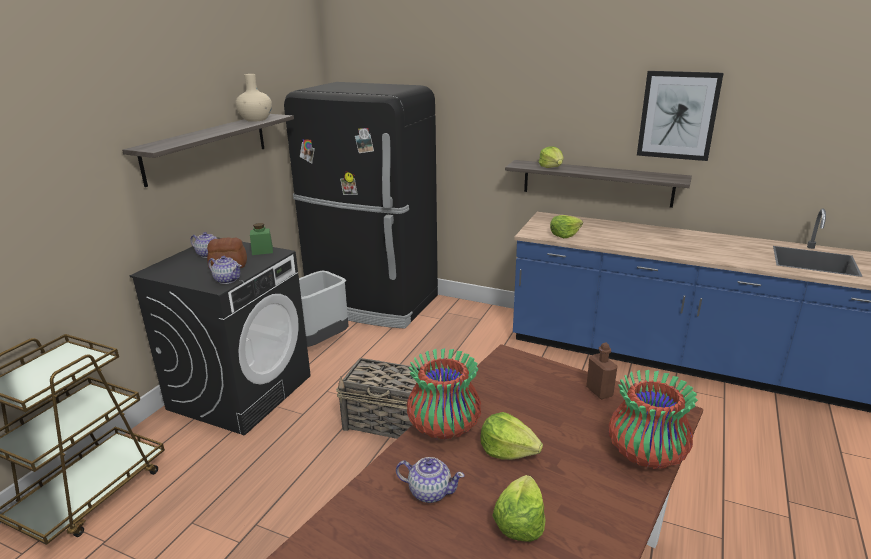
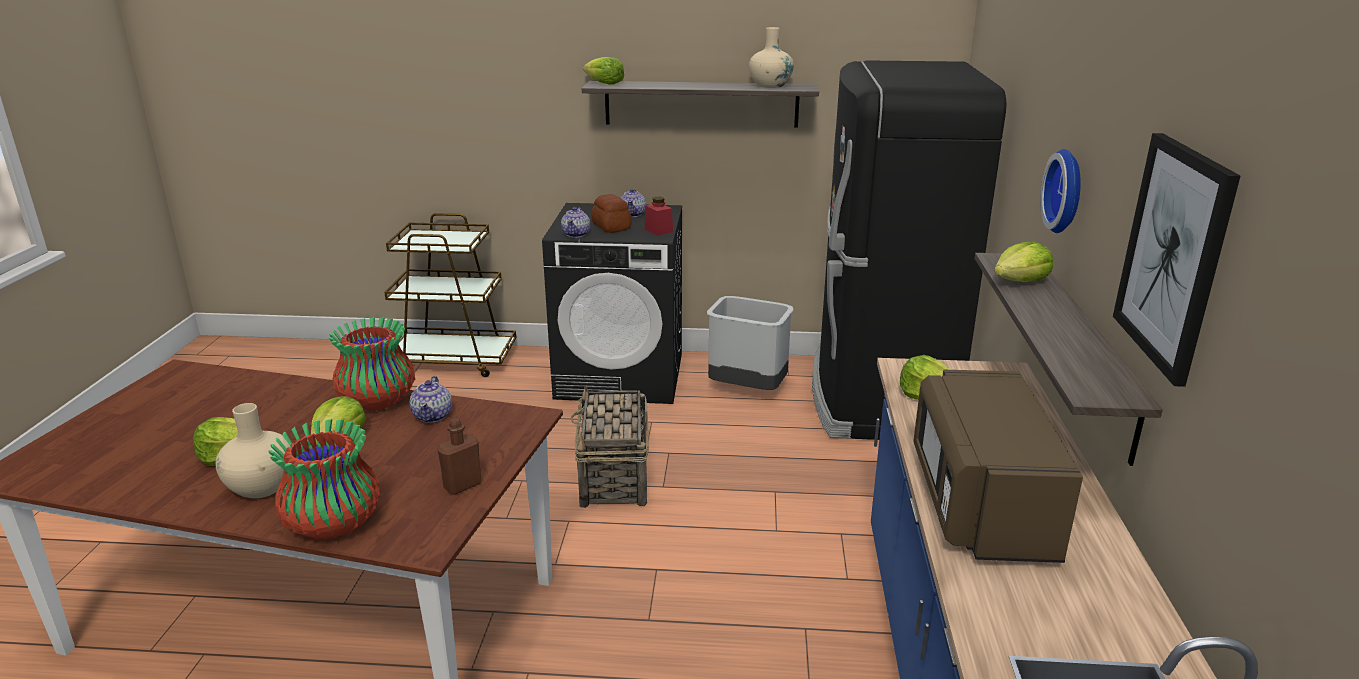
camera: 70 degrees right, 0 degrees up
(151, 146) = (604, 83): none -> lettuce
(262, 251) = (658, 230): green jar -> red jar
(429, 492) = (279, 409): teapot -> teapot (433, 415)
(546, 119) = (1068, 191): none -> wall clock
(583, 497) = (262, 487): none -> beige vase
(668, 246) = (980, 503): none -> brown microwave

